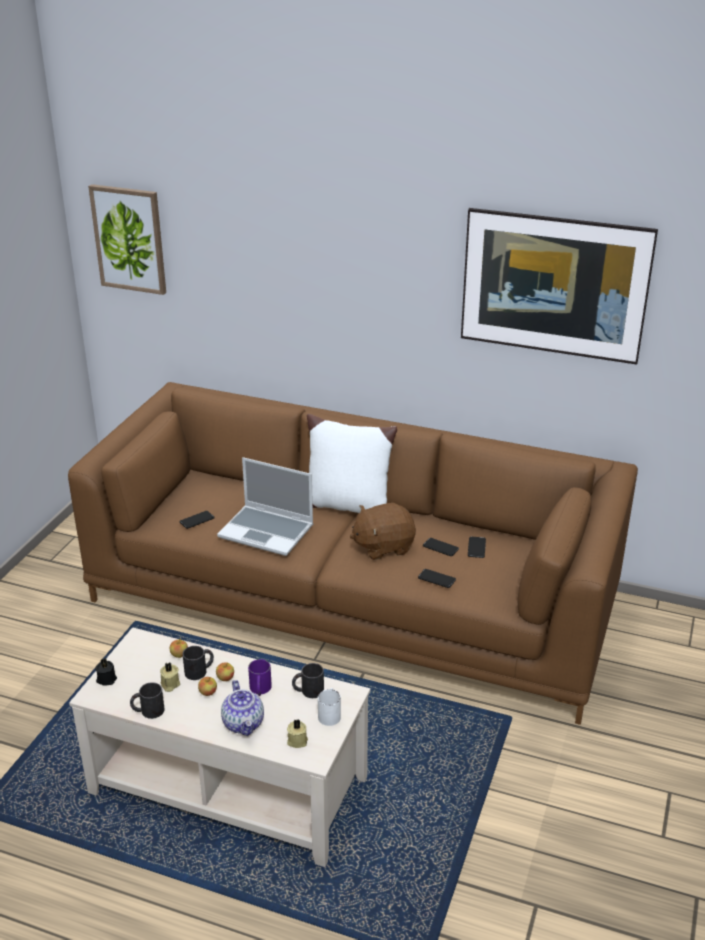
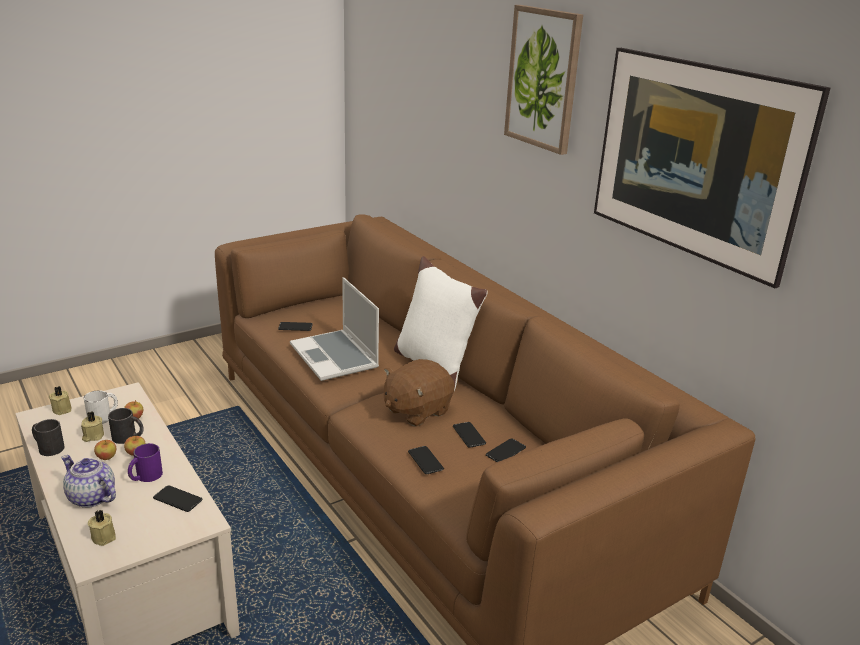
camera: 35 degrees right, 5 degrees down
(106, 679) = (62, 409): black candle -> beige candle
(129, 239) = (374, 72): picture -> picture (543, 78)
(244, 724) = (91, 497): teapot -> teapot turned 105 degrees clockwise
(308, 691) = (178, 499): black mug -> phone
(330, 713) = (164, 529): white mug -> white mug (104, 416)
(383, 546) = (416, 410): brown plush toy -> brown plush toy turned 60 degrees counterclockwise

